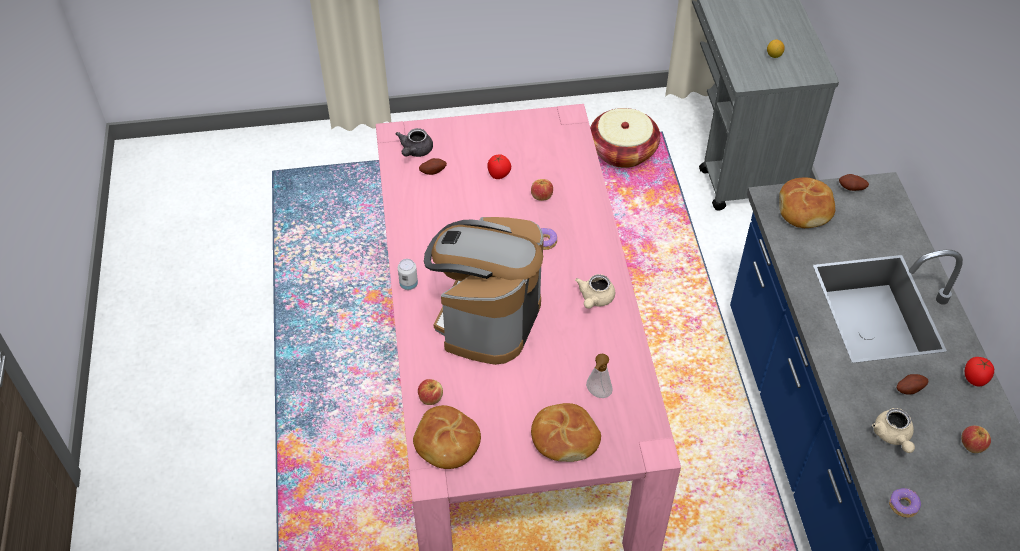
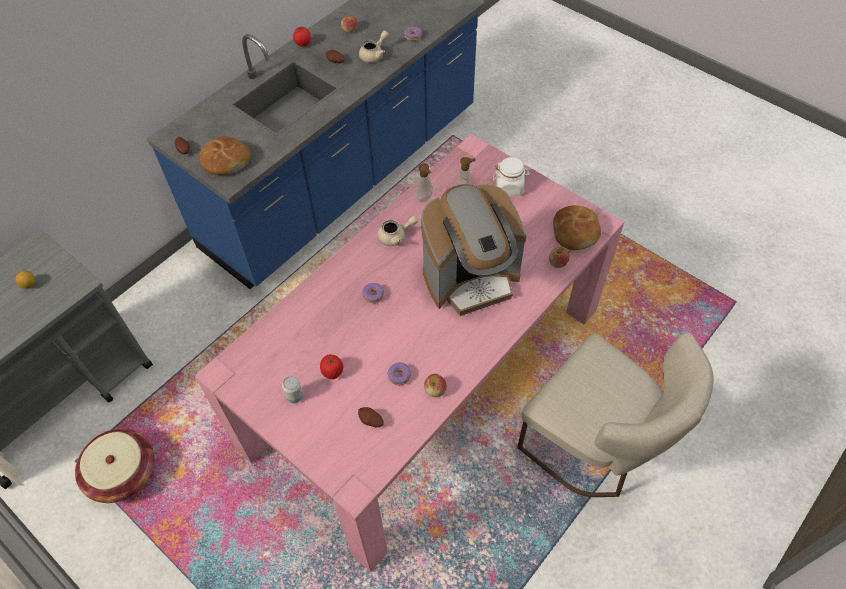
camera: 130 degrees left, 5 degrees up
(305, 459) = (595, 447): none -> beige chair
(408, 284) = (492, 344): can -> can (295, 396)
(415, 151) = (361, 454): grey teapot -> none
(450, 209) = (399, 376): none -> donut
(541, 196) = (330, 328): apple -> apple (435, 390)
(564, 438) = (509, 187): bread -> white jar
(621, 354) = (425, 198): none -> soap dispenser

